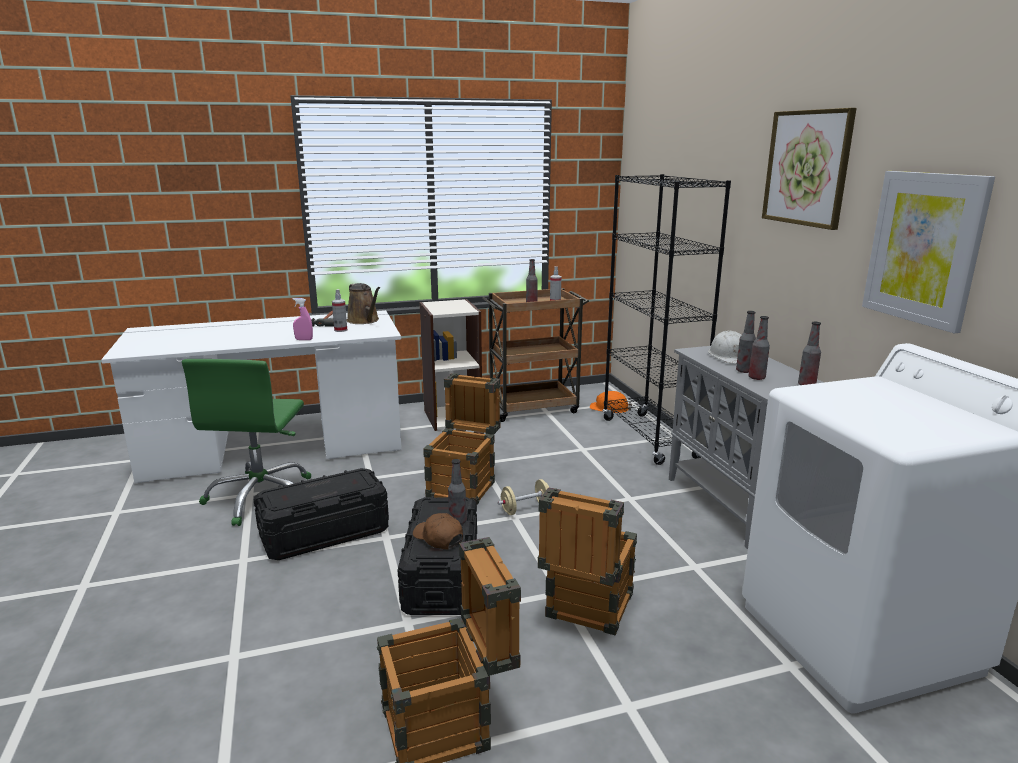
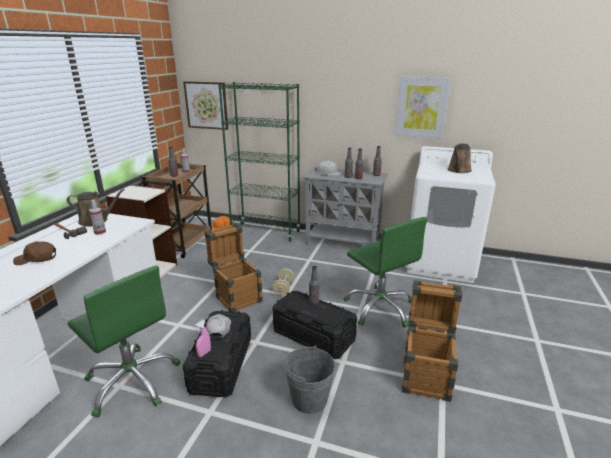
camera: 55 degrees left, 5 degrees up
(304, 339) = (94, 248): pink spray bottle -> pink spray bottle (204, 353)
(308, 621) = (309, 399): none -> grey bucket
(332, 484) = (219, 329): none -> white cap
(438, 538) = (324, 312): brown cap -> brown cap (36, 259)
(585, 612) = (380, 307): crate -> green office chair
(650, 438) = (265, 232): black bookcase -> green bookcase
(807, 168) = (350, 76): picture -> picture (206, 105)
(897, 412) = (458, 170): none -> brown watering can

